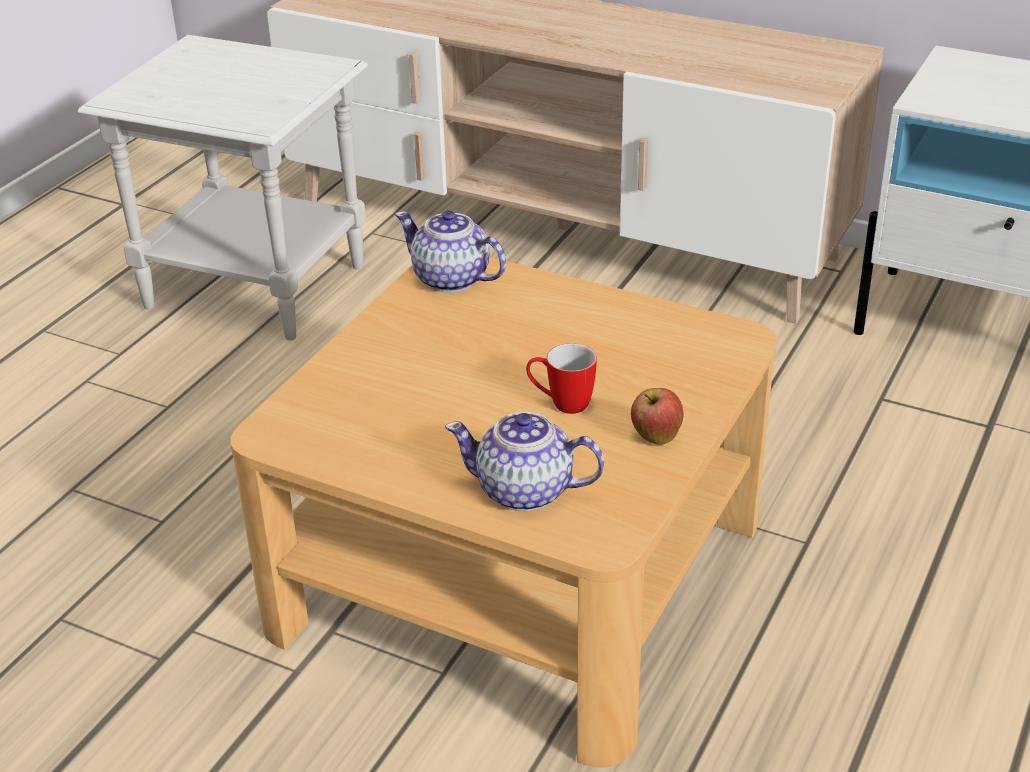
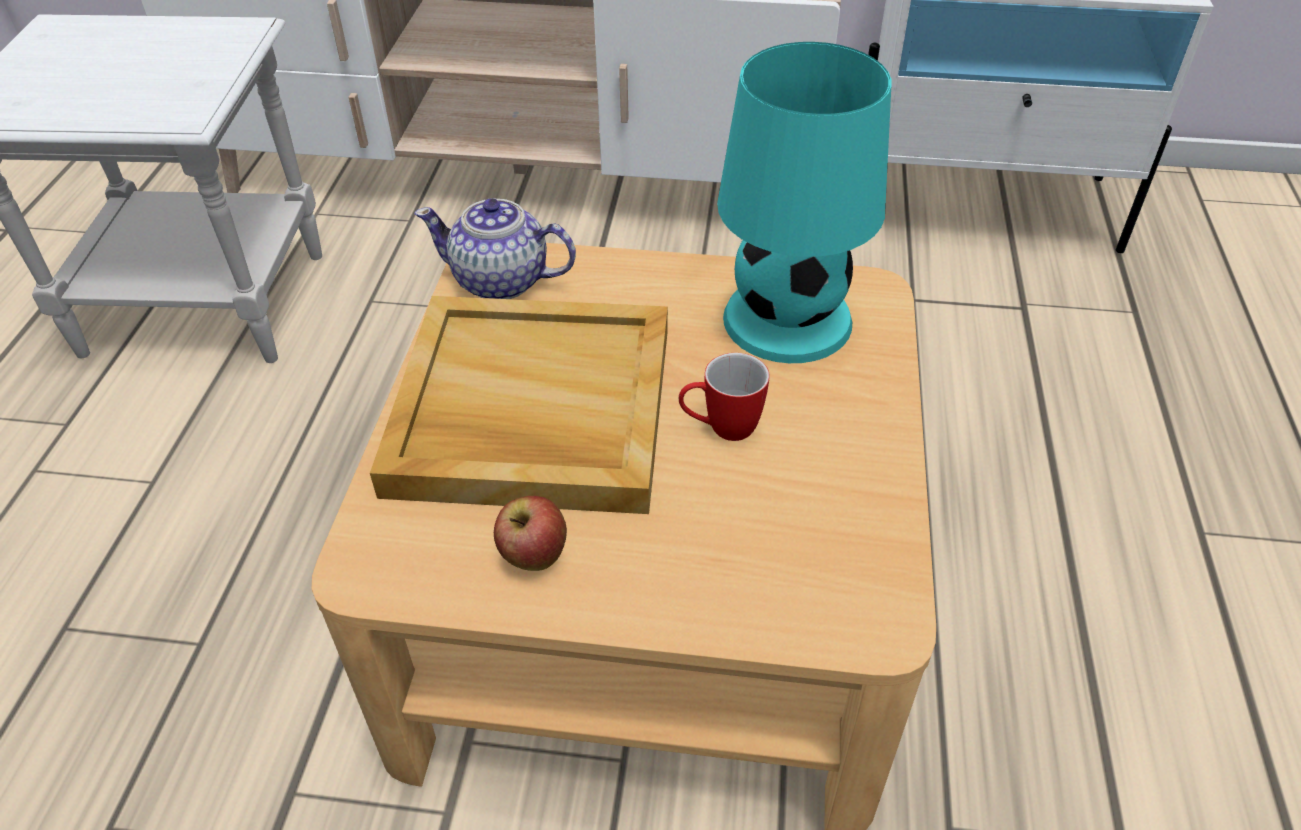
camera: 20 degrees left, 10 degrees up
(428, 365) = (530, 410): none -> beige tray
(526, 491) = (746, 573): teapot -> none
(656, 437) = (856, 450): apple -> apple (533, 557)
(659, 345) = (789, 320): none -> turquoise table lamp

